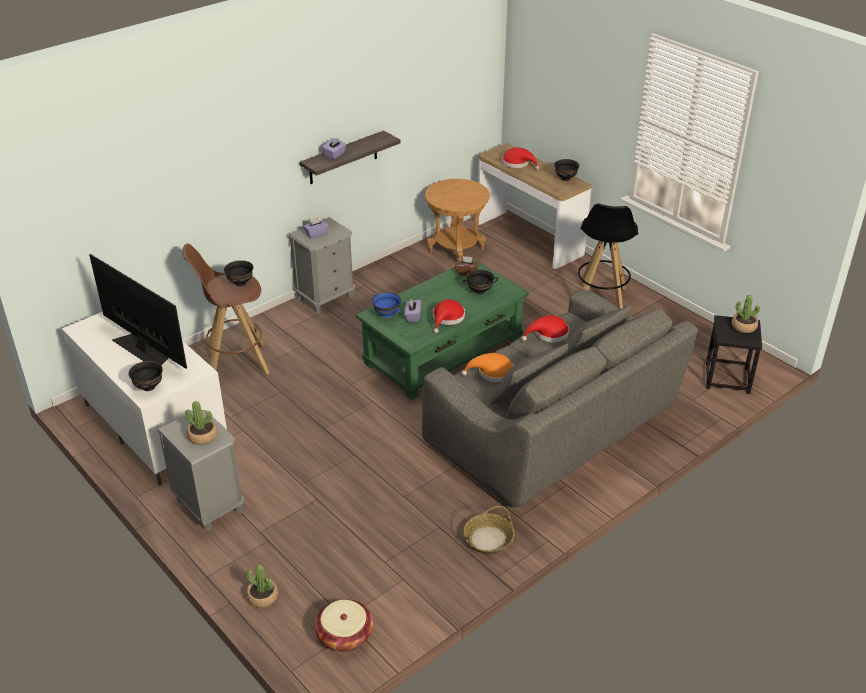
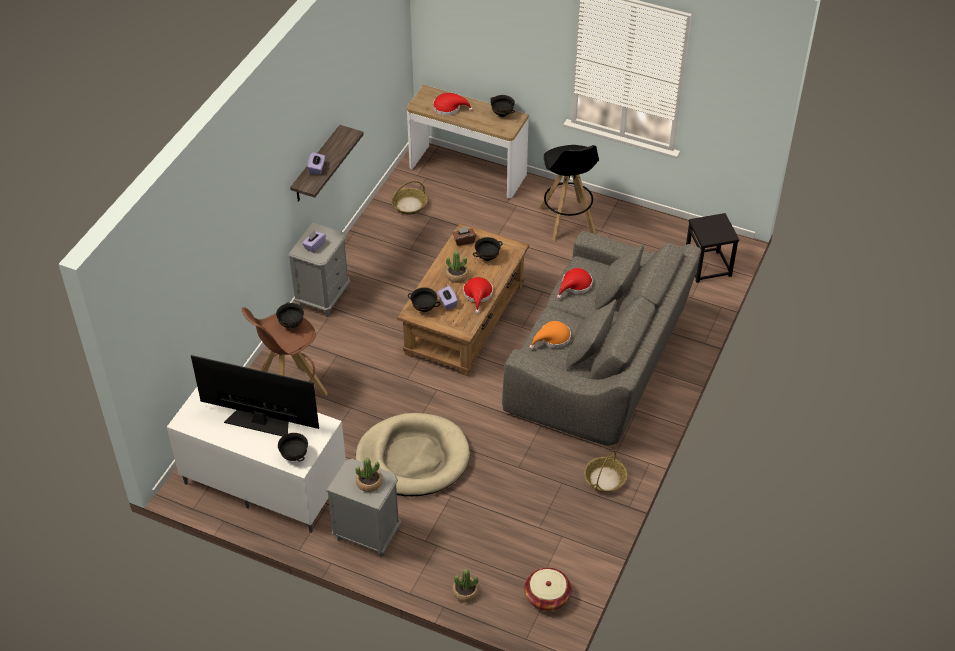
camera: 25 degrees left, 10 degrees up
(305, 453) = (413, 458): none -> beige dog bed
(386, 315) = (424, 308): blue bowl -> black bowl
(443, 351) = (465, 319): green coffee table -> brown coffee table
(456, 250) = (409, 205): brown side table -> basket
(743, 326) = (716, 224): potted plant -> potted plant (457, 275)

